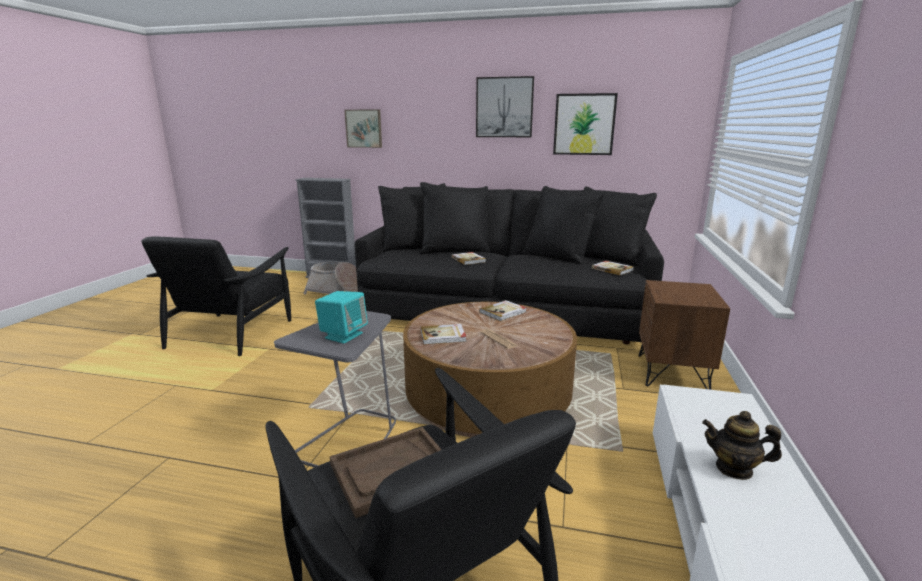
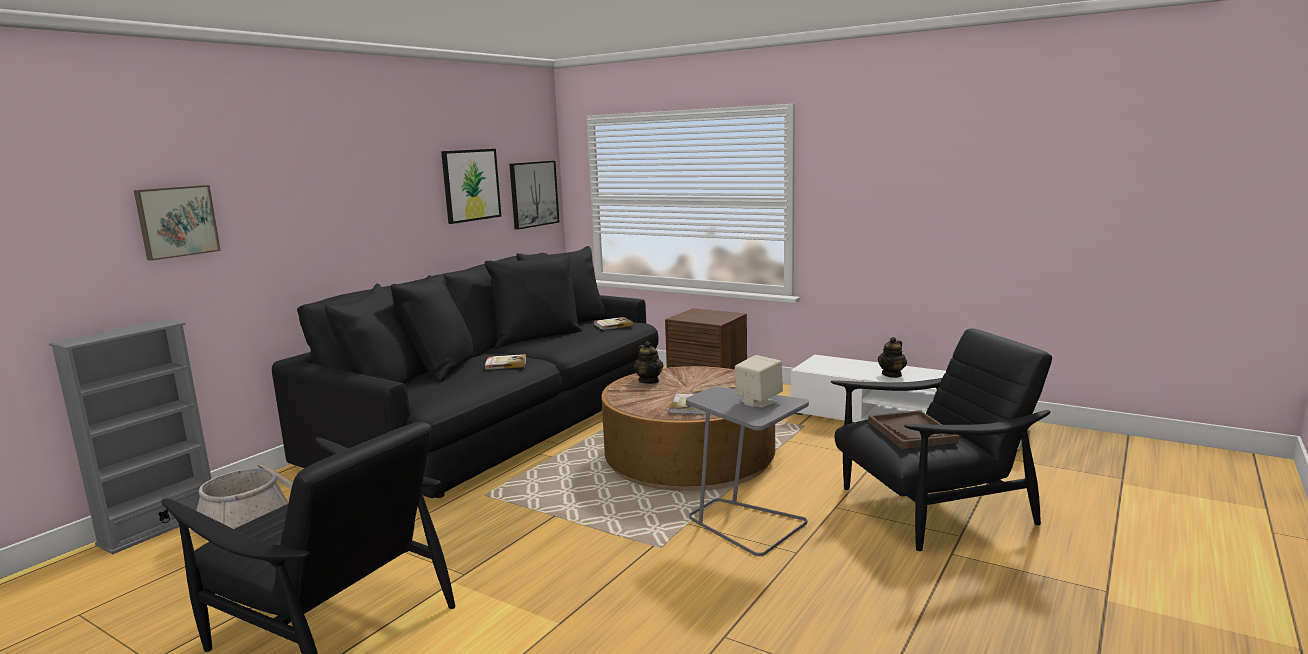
camera: 70 degrees left, 5 degrees down
(343, 335) = (758, 401): turquoise speaker -> beige speaker
(503, 312) = (649, 381): book -> teapot
(504, 107) = (389, 170): picture -> picture (533, 194)

